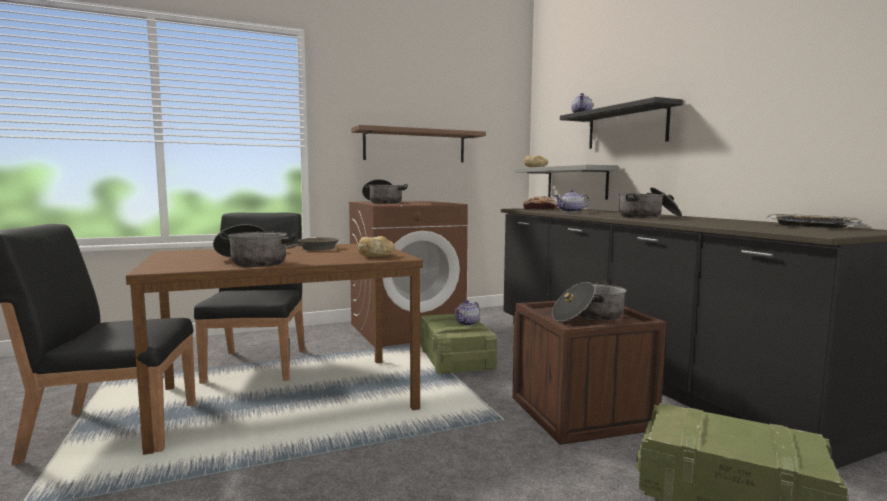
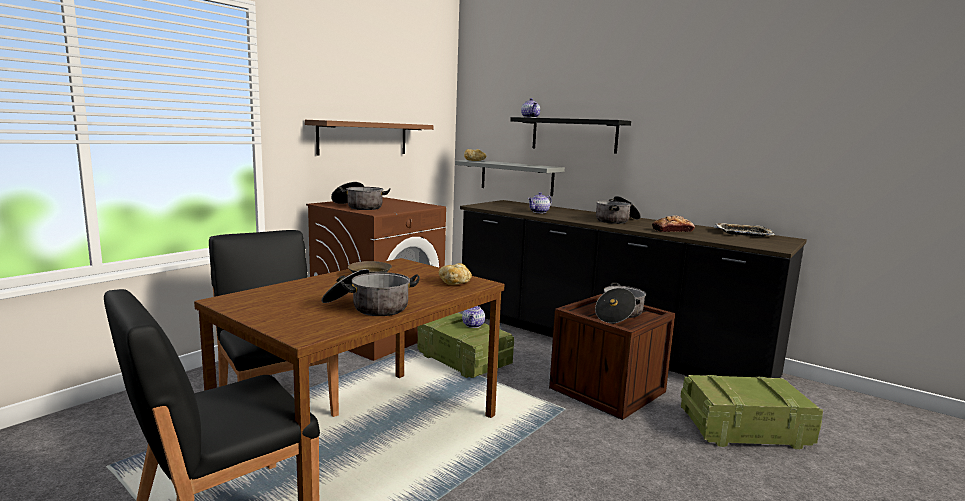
camera: 30 degrees left, 5 degrees up
(540, 209) = (499, 206): bread -> bread (672, 230)

